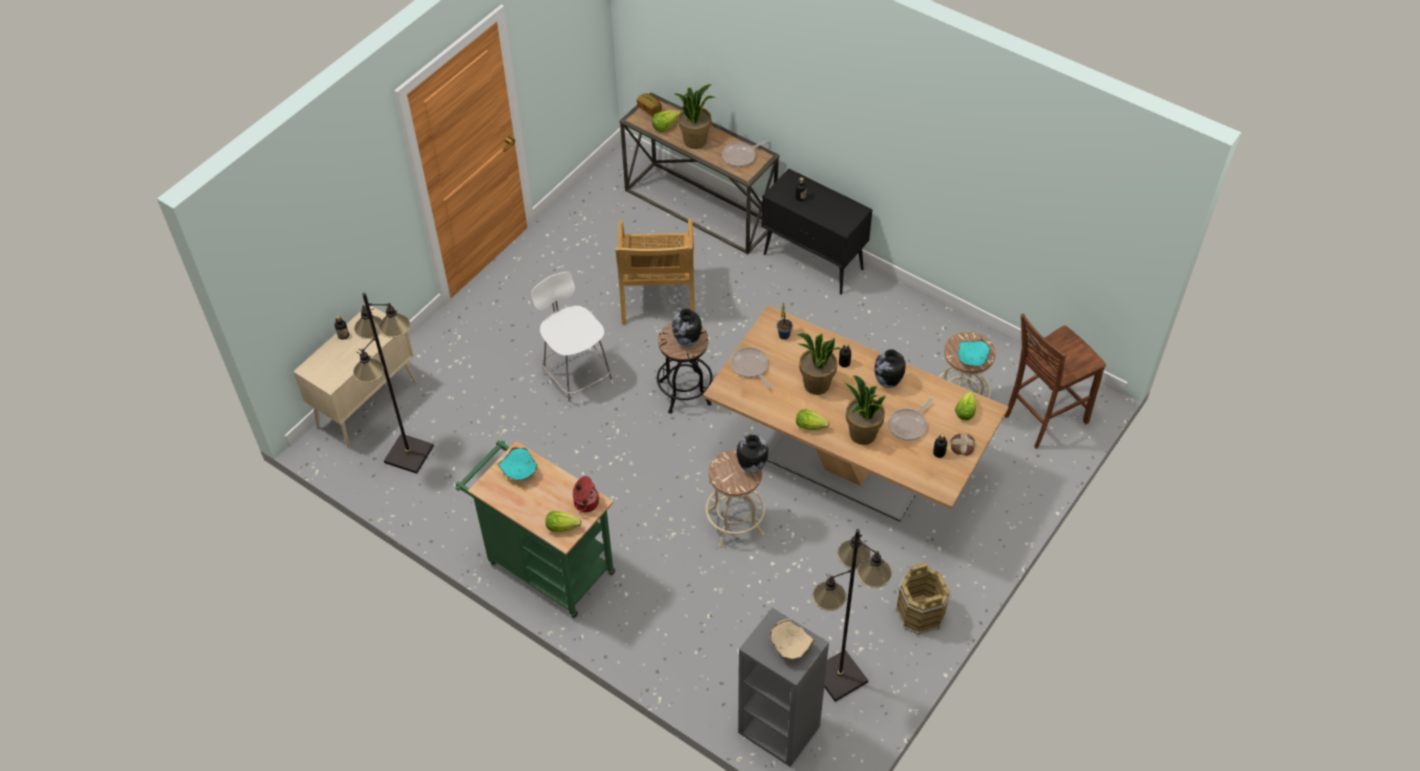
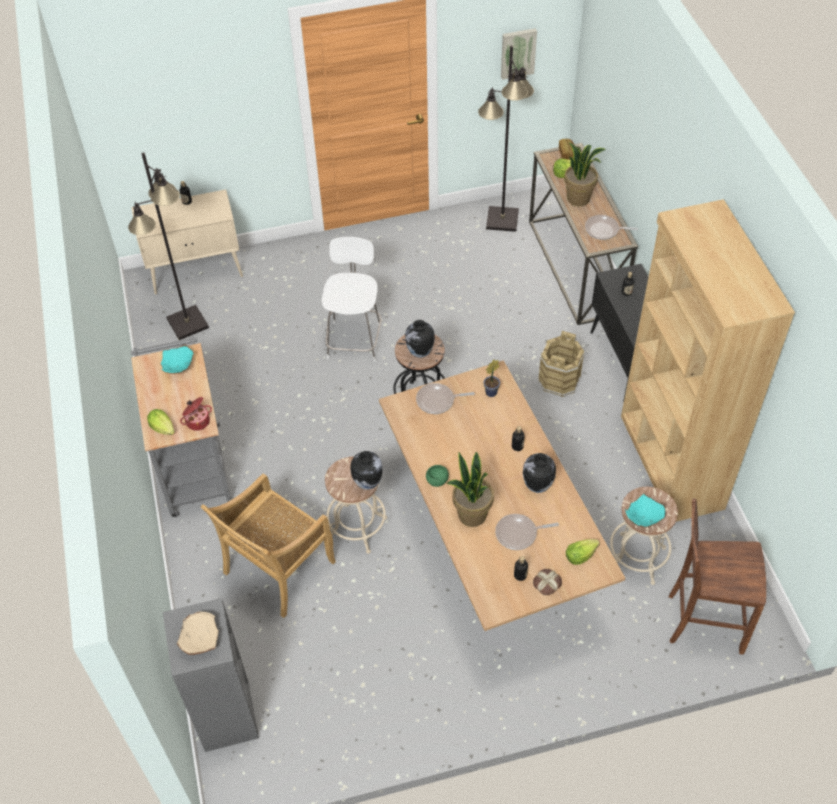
camera: 40 degrees right, 0 degrees up
(545, 565) = (194, 464): green cart -> grey cart
(570, 36) = (517, 52): none -> picture
(658, 299) = (472, 318): beige chair -> beige chair (278, 569)
(750, 367) = (438, 401): frying pan -> frying pan turned 105 degrees counterclockwise
(812, 426) = (437, 481): lettuce -> green bowl
(816, 385) = (475, 449): potted plant -> none
(839, 677) = (313, 710): black floor lamp -> black floor lamp (501, 220)
(916, 319) = (670, 462): none -> brown bookcase
(919, 613) = (428, 708): brown bucket -> brown bucket (558, 380)

